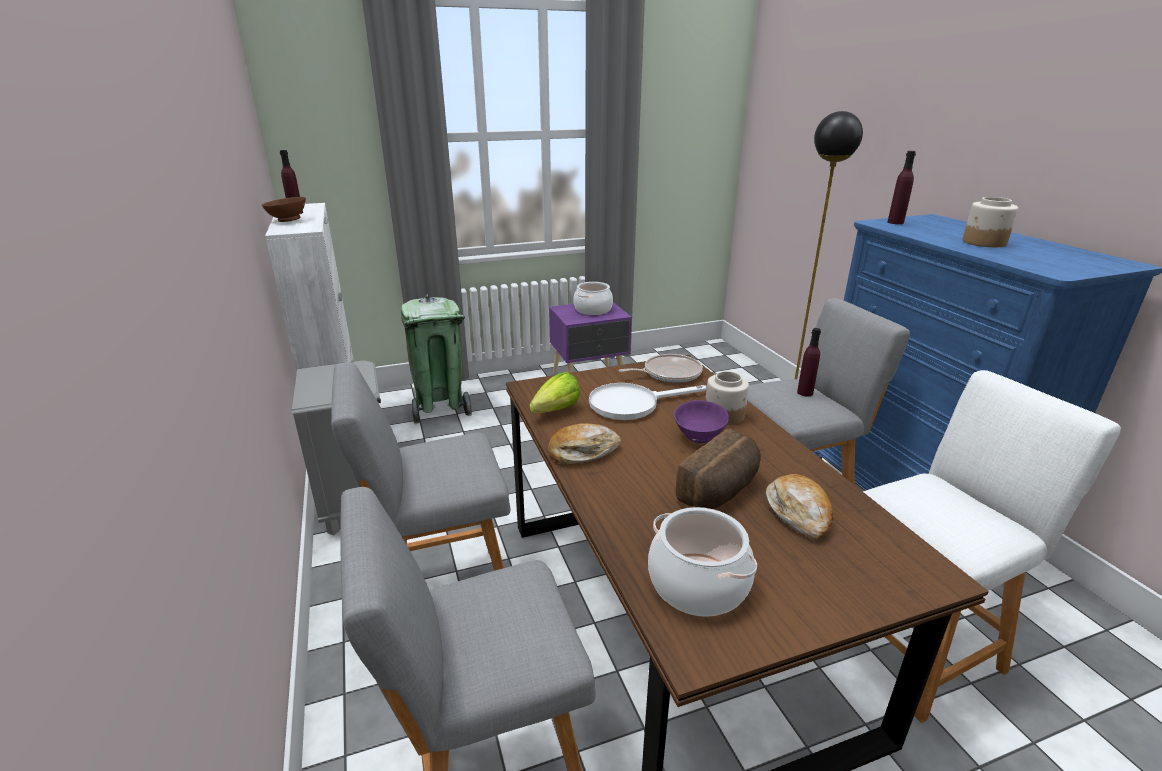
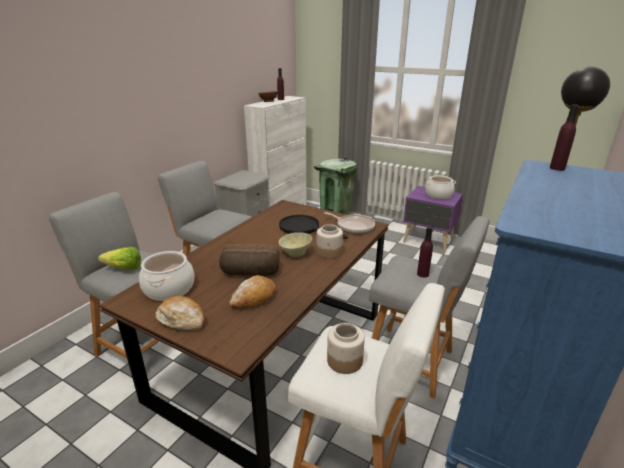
camera: 50 degrees right, 0 degrees up
(551, 412) = (269, 216): lettuce -> lettuce (121, 268)
(583, 452) = (243, 234): bread -> bread (182, 319)
(632, 404) = (304, 229): white frying pan -> black frying pan
(698, 437) = (295, 253): purple bowl -> beige bowl
(984, 243) = (565, 196): jar -> jar (344, 361)

